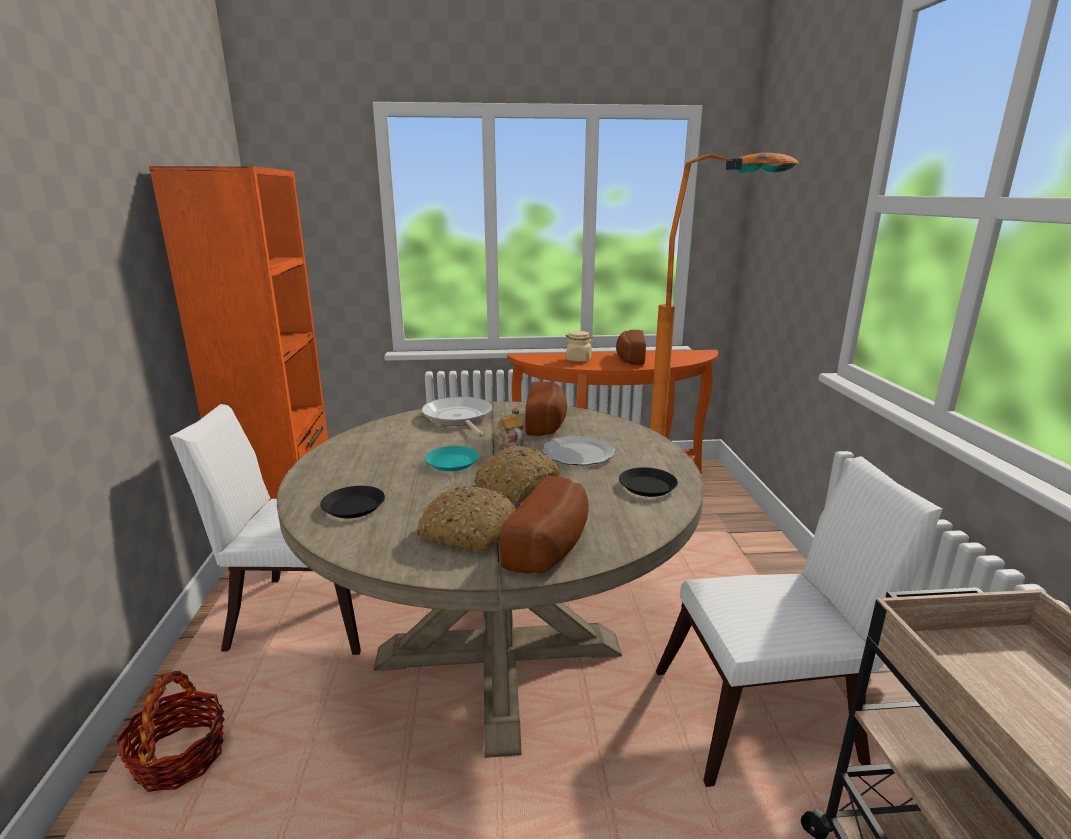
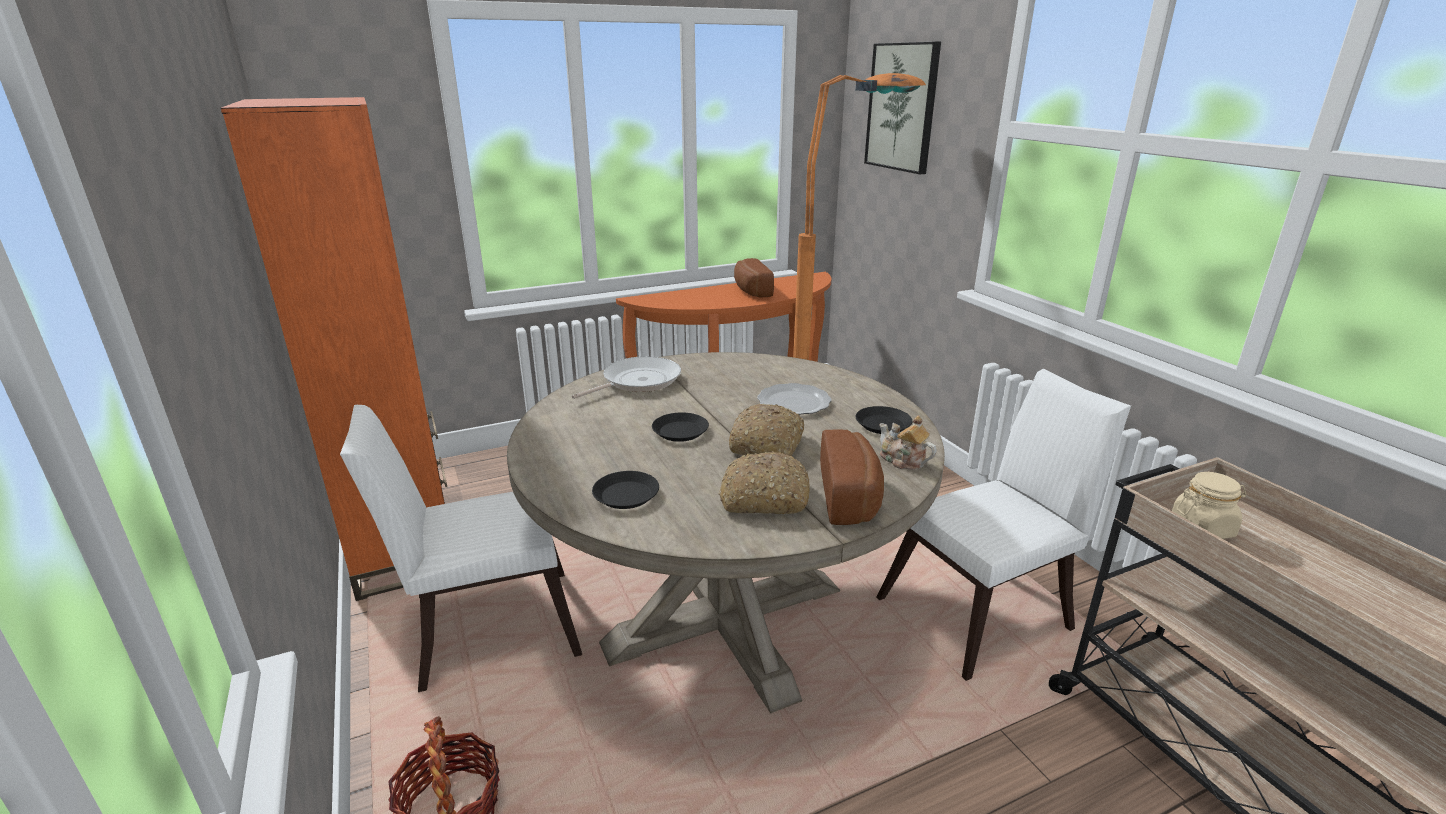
camera: 20 degrees left, 5 degrees up
(452, 463) = (680, 431): turquoise plate -> black plate
(458, 418) = (637, 381): frying pan -> frying pan turned 90 degrees clockwise
(509, 445) = (719, 403): teapot -> teapot (902, 460)
(547, 423) = (735, 374): bread -> none
(579, 359) = (700, 297): beige jar -> beige jar (1202, 528)
(791, 191) = (902, 107): none -> picture

